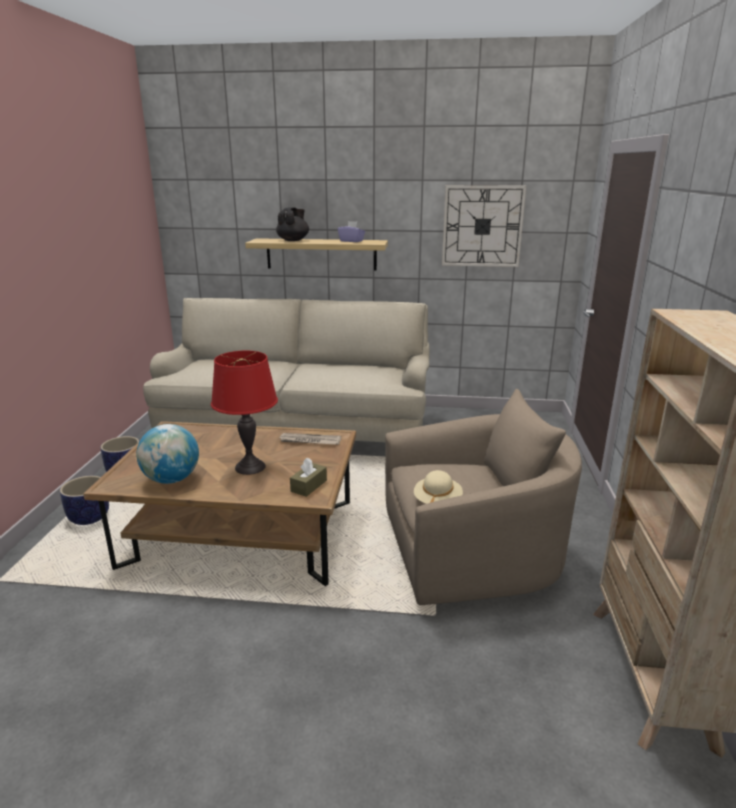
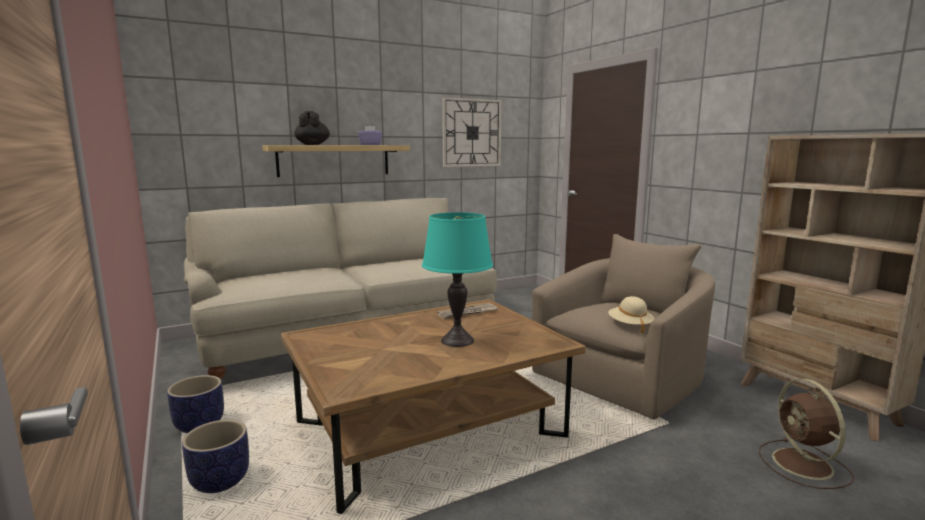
camera: 35 degrees left, 10 degrees down
(172, 479) = (402, 368): globe -> none
(250, 467) = (457, 340): red table lamp -> turquoise table lamp
(309, 486) = (535, 338): brown tissue box -> none
(497, 721) = (804, 465): none -> brown fan

